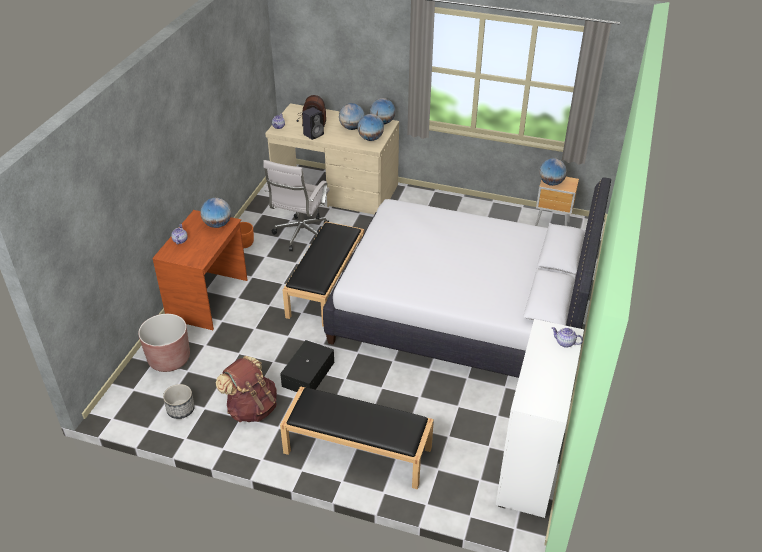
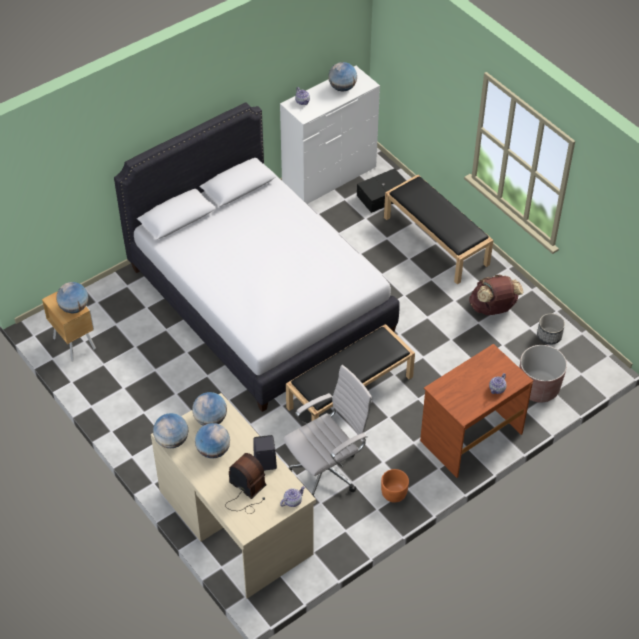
camera: 145 degrees left, 10 degrees up
(217, 224) = (450, 391): globe -> globe (342, 88)
(307, 374) = (431, 314): black storage box -> black storage box (383, 196)

